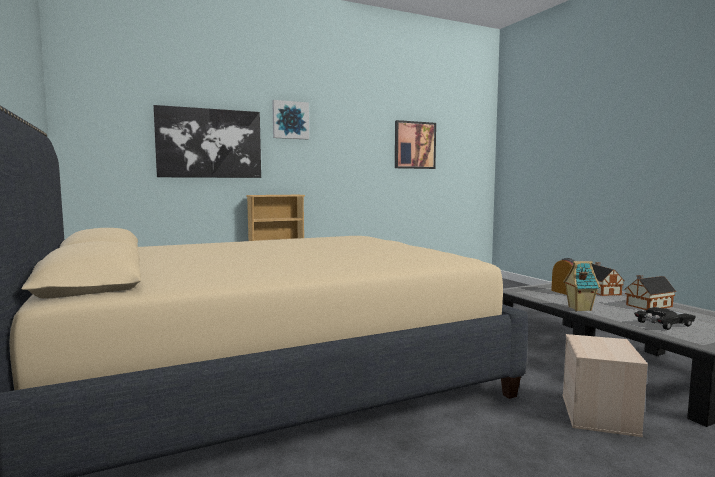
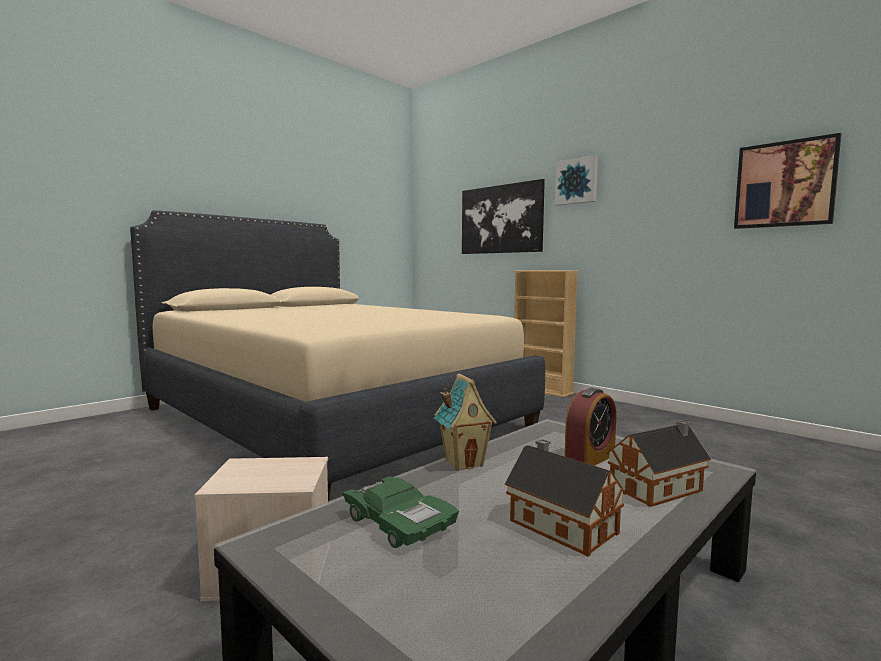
camera: 70 degrees right, 0 degrees up
(663, 324) = (398, 522): black toy car -> green toy car

